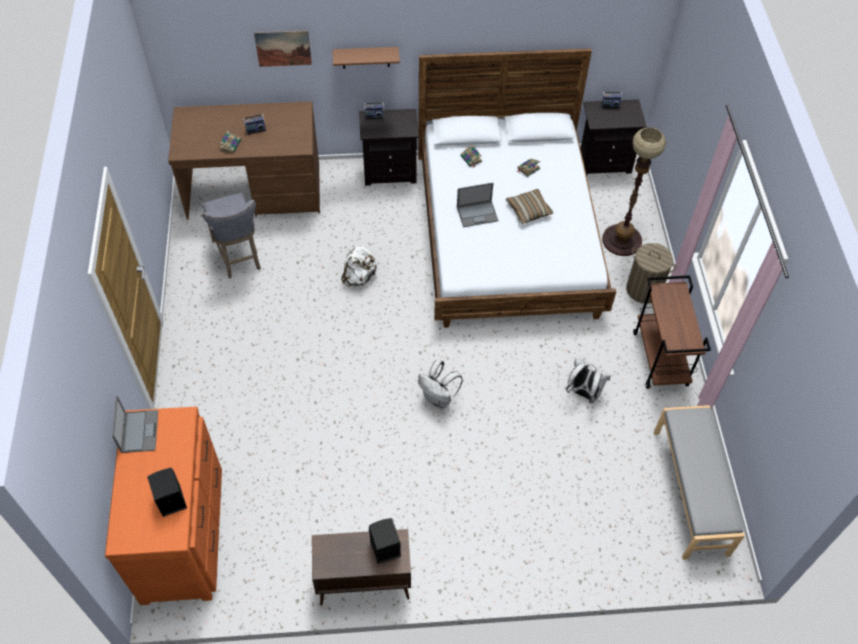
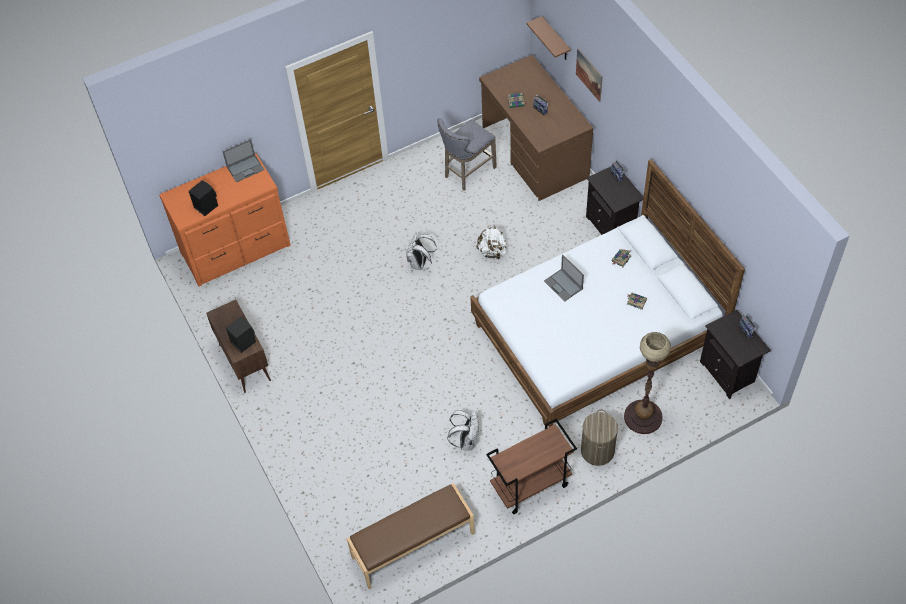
camera: 70 degrees right, 0 degrees up
(366, 57) = (626, 129): brown shelf -> brown shelf (556, 40)
(439, 399) = (410, 347): white backpack -> white backpack (420, 263)
(529, 210) = (590, 318): pillow -> none
(691, 491) = (413, 545): grey bench -> brown bench

